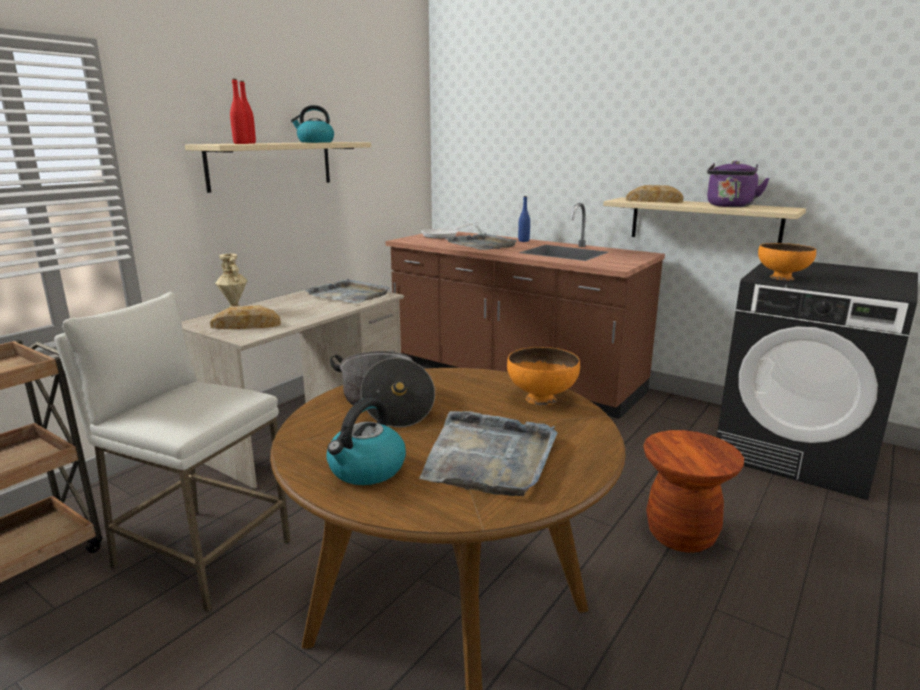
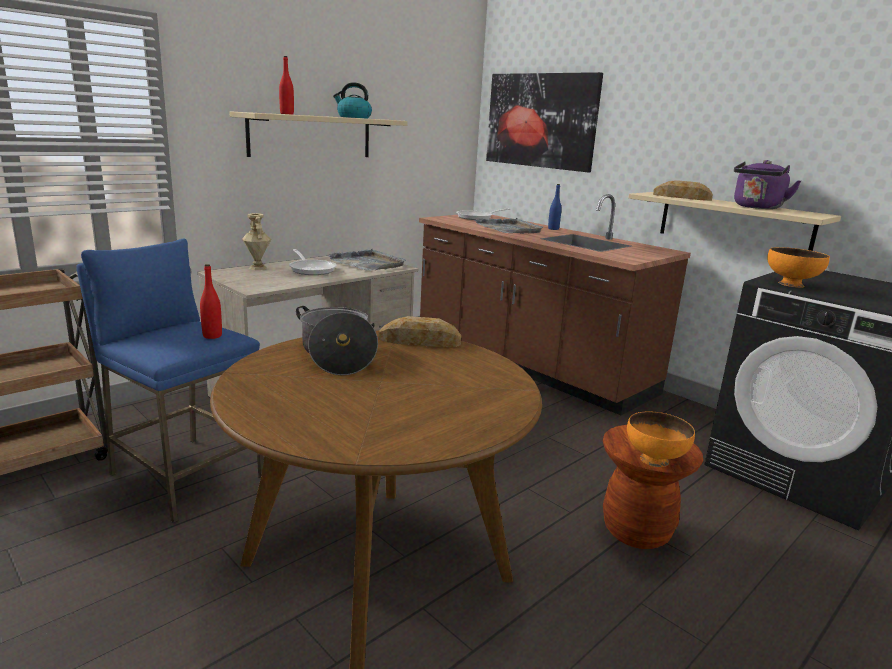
camera: 10 degrees right, 0 degrees up
(201, 555) = (185, 476): white stool -> blue stool
(241, 143) = (278, 113): red bottle -> red bottle (212, 336)
(246, 325) = (260, 279): bread -> bread (420, 341)
(294, 308) = (311, 269): none -> frying pan
(366, 470) = (286, 404): kettle -> none
(489, 457) = (401, 409): grey tray -> none
(498, 133) = (541, 120): none -> picture
(541, 399) = (484, 369): orange bowl -> orange bowl (655, 460)

